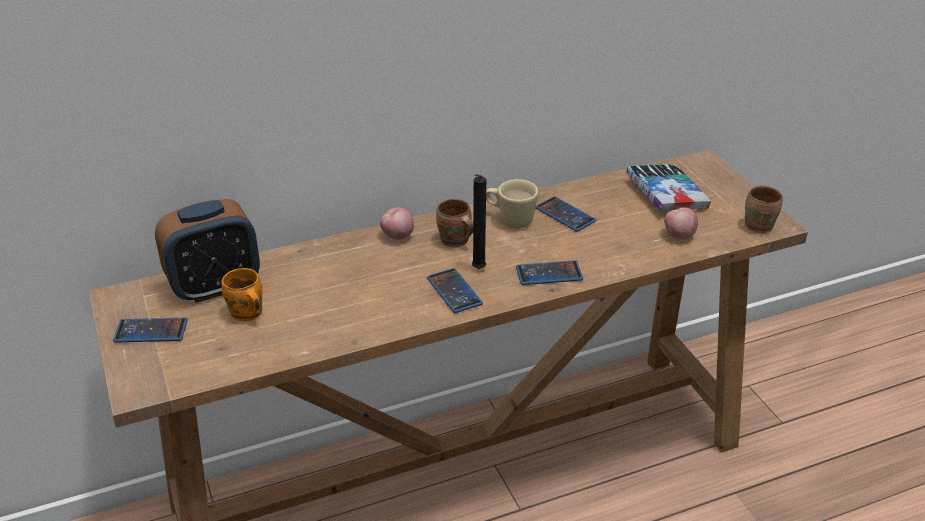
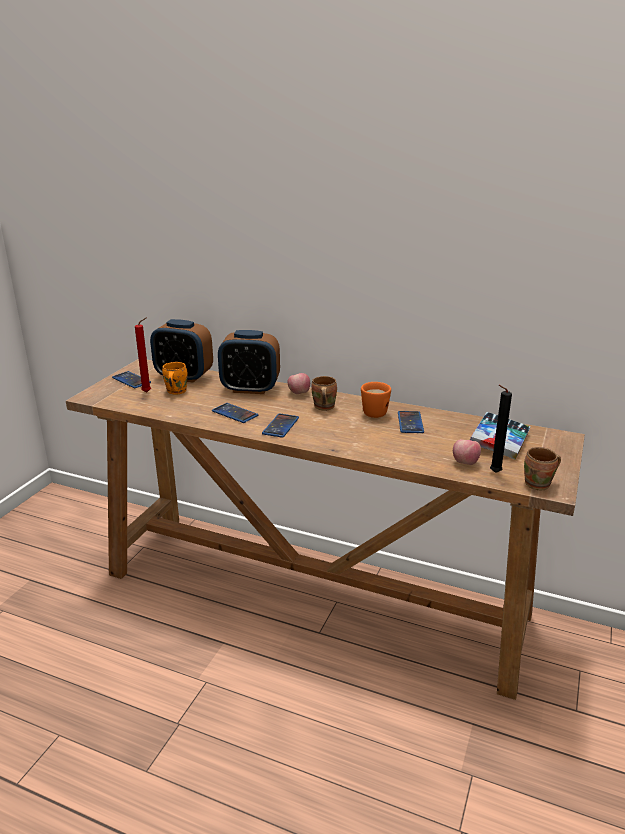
camera: 45 degrees right, 10 degrees down
(211, 335) = (148, 392): none -> red candle
(332, 260) = (250, 389): none -> alarm clock
(477, 270) = (310, 423): black candle -> black candle (493, 473)
(509, 220) = (372, 411): beige mug -> orange mug
(549, 273) = (345, 442): phone -> phone (235, 413)

